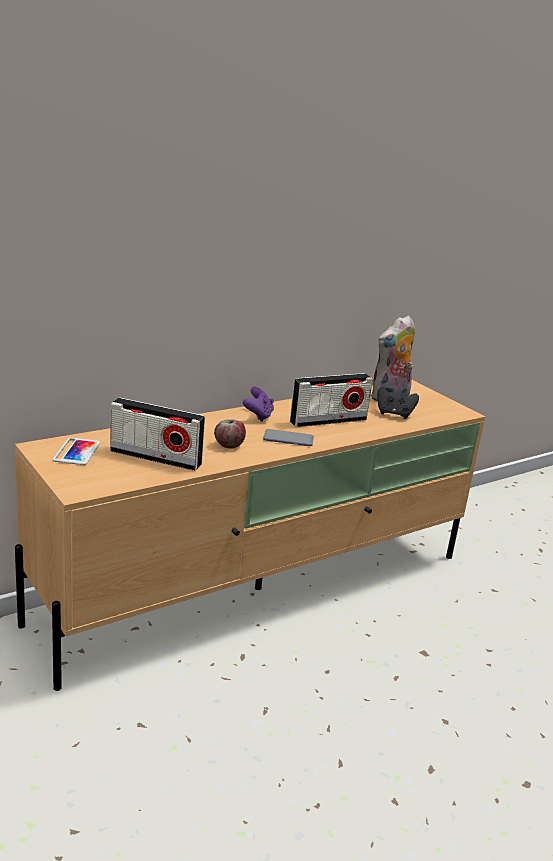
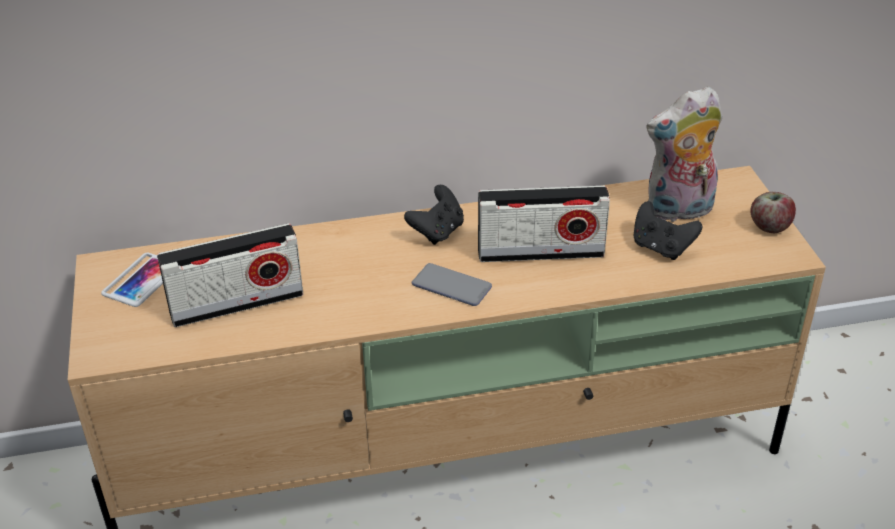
camera: 25 degrees right, 15 degrees up
(155, 458) = (237, 304): radio -> radio turned 60 degrees counterclockwise
(229, 445) = (354, 290): apple -> apple (769, 227)
(258, 416) = (437, 232): purple game controller -> black game controller

